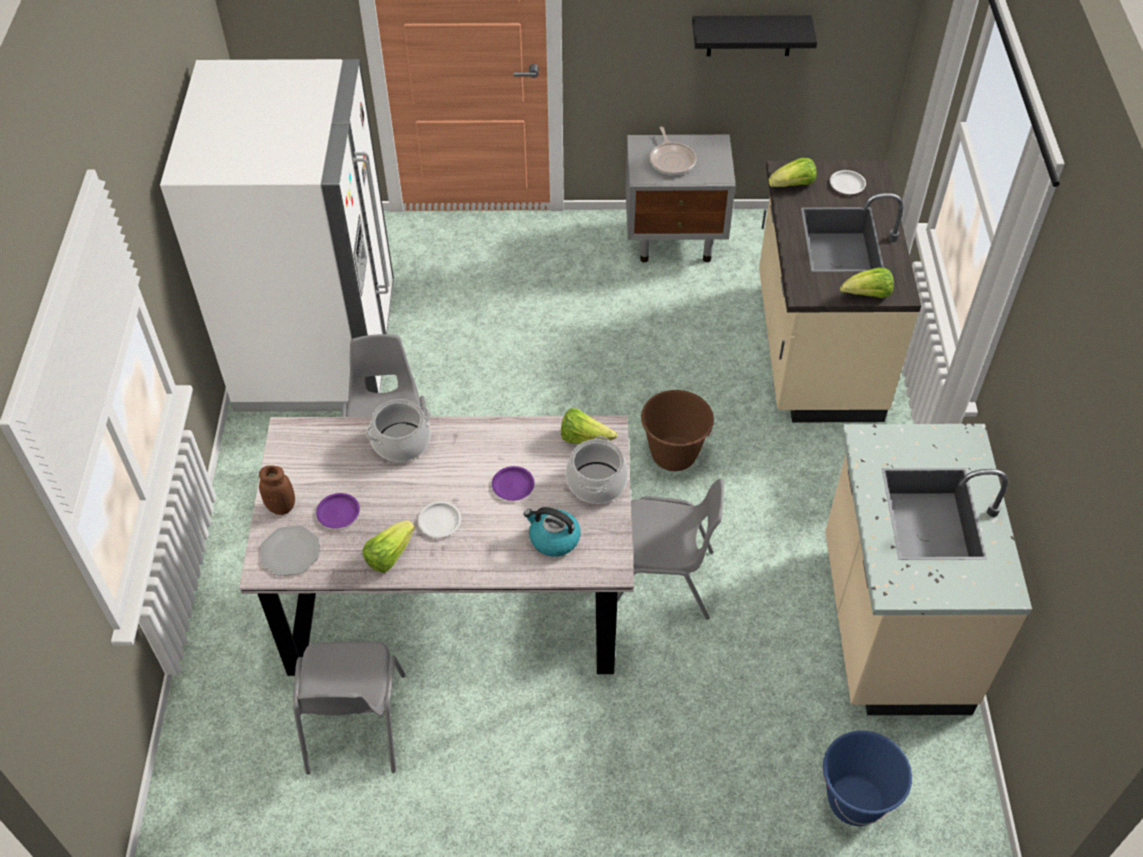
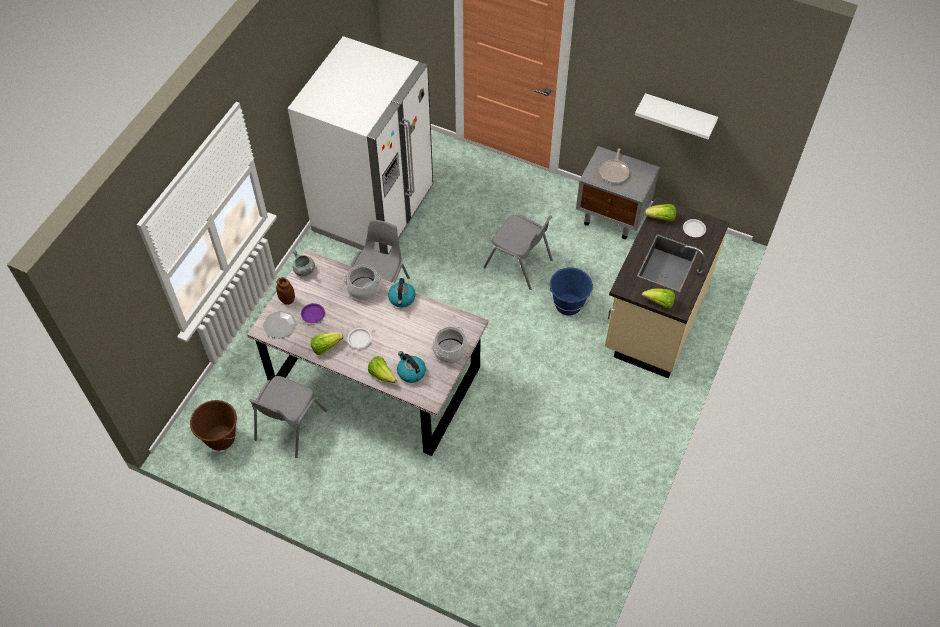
camera: 25 degrees right, 5 degrees up
(284, 450) = (304, 270): none -> grey cooking pot
(473, 434) = (402, 298): none -> kettle
(513, 485) = (407, 335): purple plate -> none
(584, 438) = (458, 324): lettuce -> lettuce (382, 375)
(663, 580) = (486, 417): grey chair -> grey chair (519, 264)
(673, 454) = (534, 349): brown bucket -> brown bucket (220, 438)
(749, 35) = (679, 115): black shelf -> white shelf
(854, 800) = (518, 576): blue bucket -> blue bucket (568, 304)
(890, 626) = (596, 495): beige counter -> none

